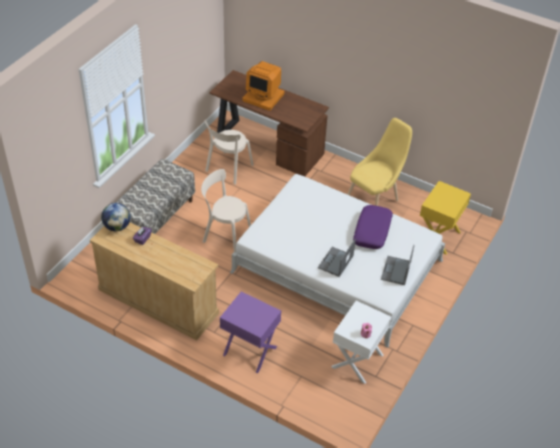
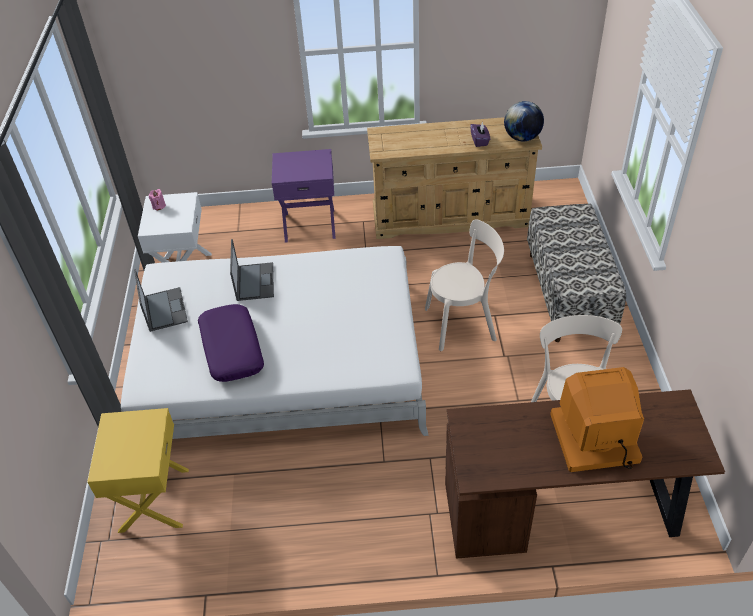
camera: 150 degrees right, 0 degrees up
(375, 199) = (299, 512): yellow chair -> none

